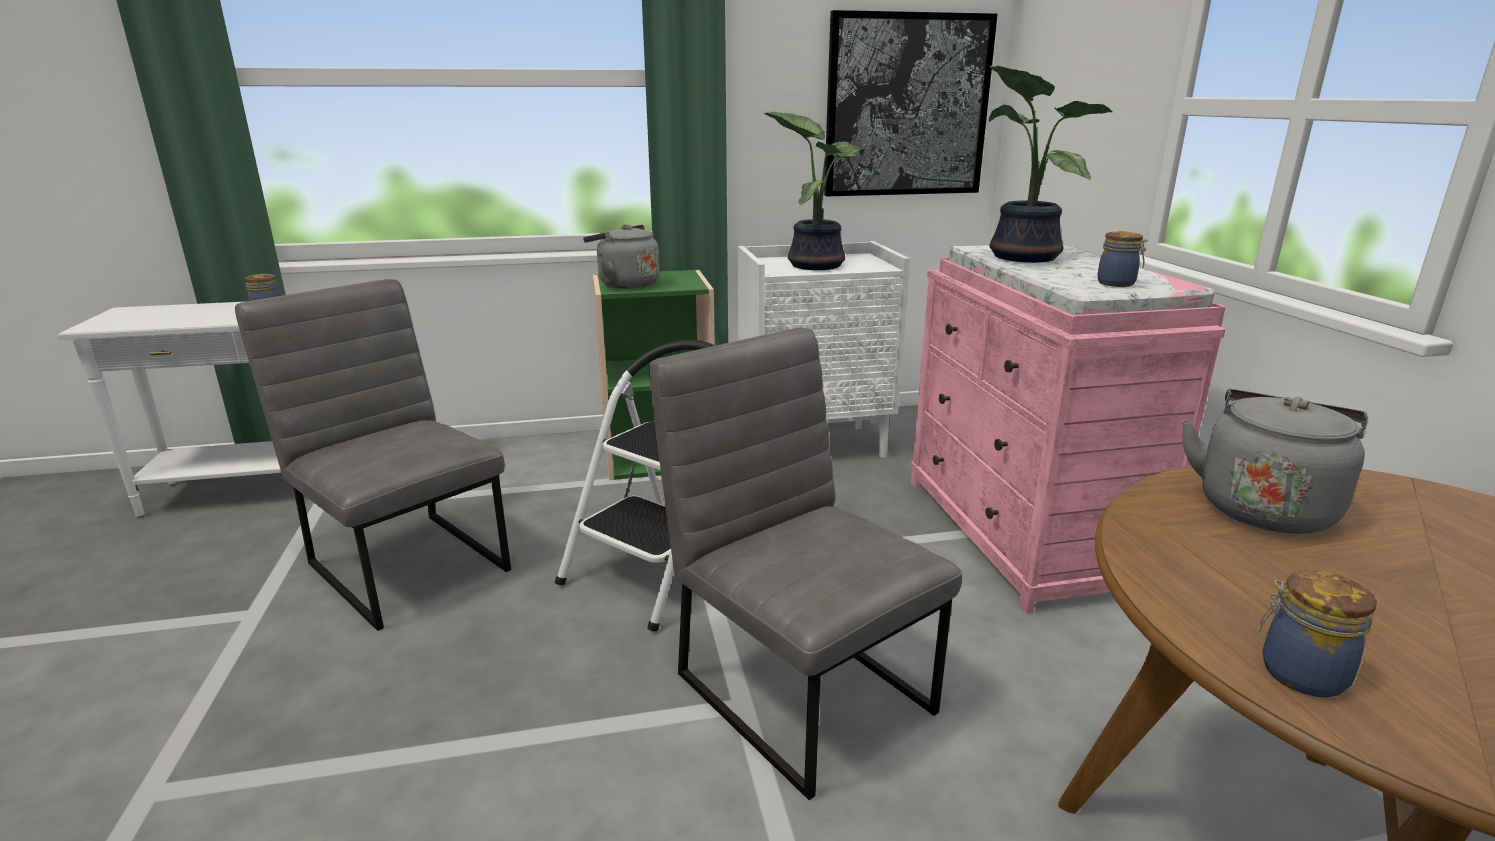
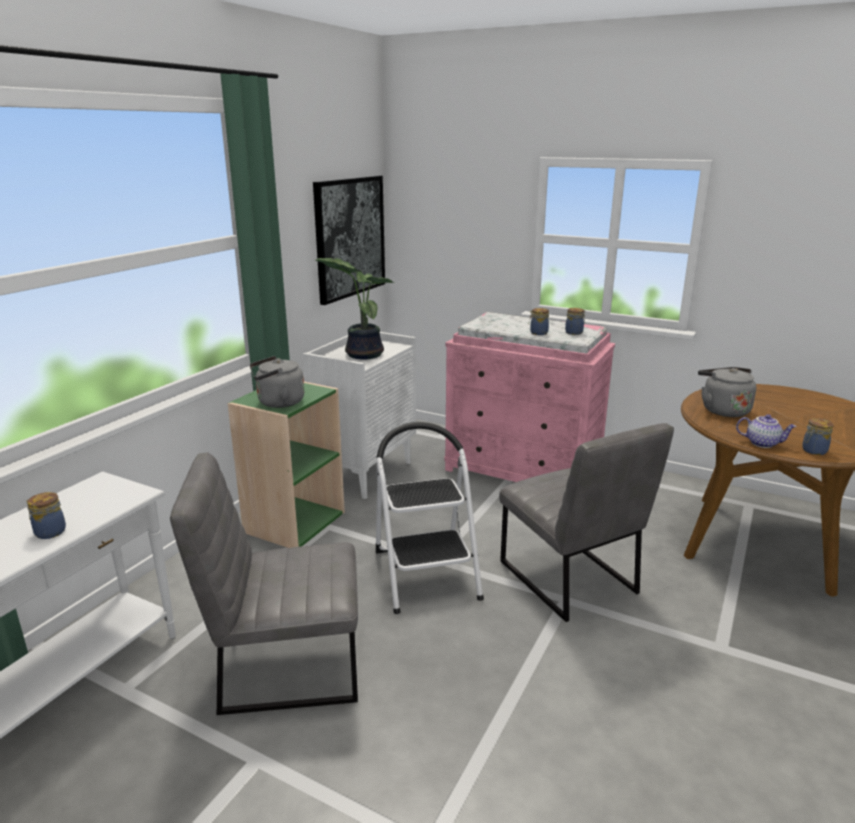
camera: 50 degrees left, 0 degrees up
(800, 687) = (569, 579): grey chair -> grey chair turned 120 degrees counterclockwise
(1019, 257) = (504, 326): potted plant -> none
(1045, 271) = (538, 333): none -> jar
(1182, 590) = (762, 443): none -> teapot

